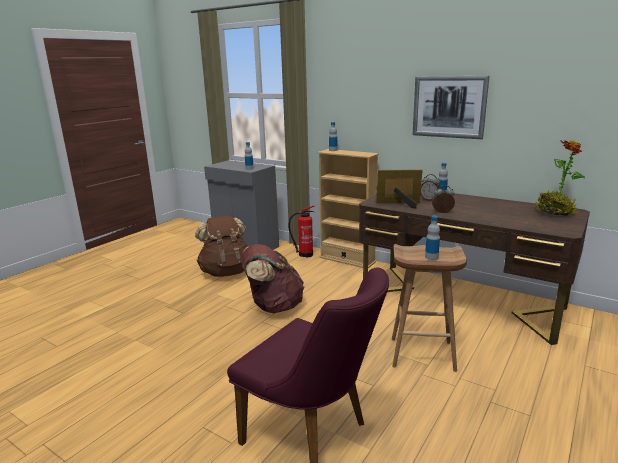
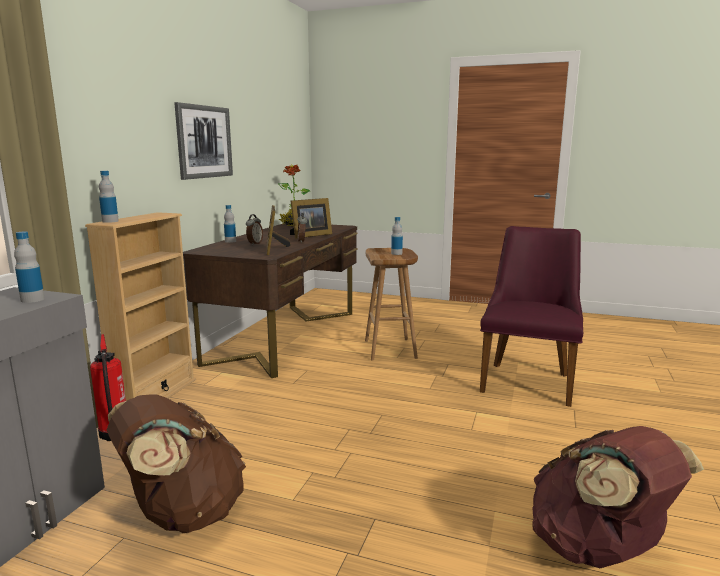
camera: 105 degrees left, 5 degrees down
(273, 306) = (325, 432): brown backpack -> brown backpack (598, 550)
(480, 215) = (309, 235): none -> picture frame

